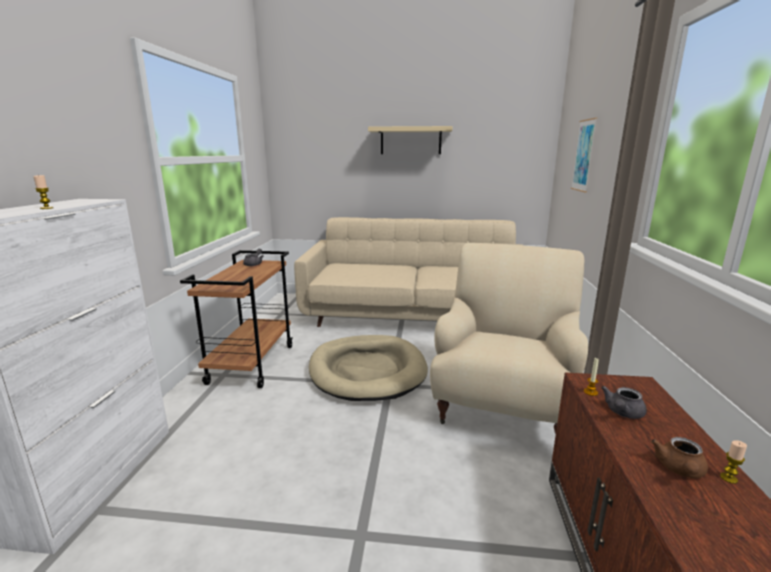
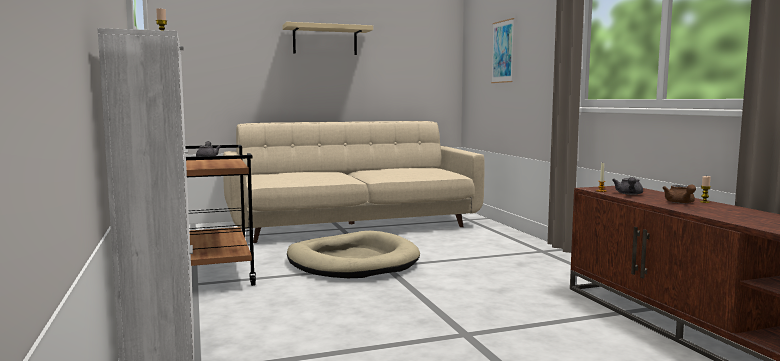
camera: 25 degrees left, 10 degrees down
(503, 406) = (498, 263): beige armchair -> none

